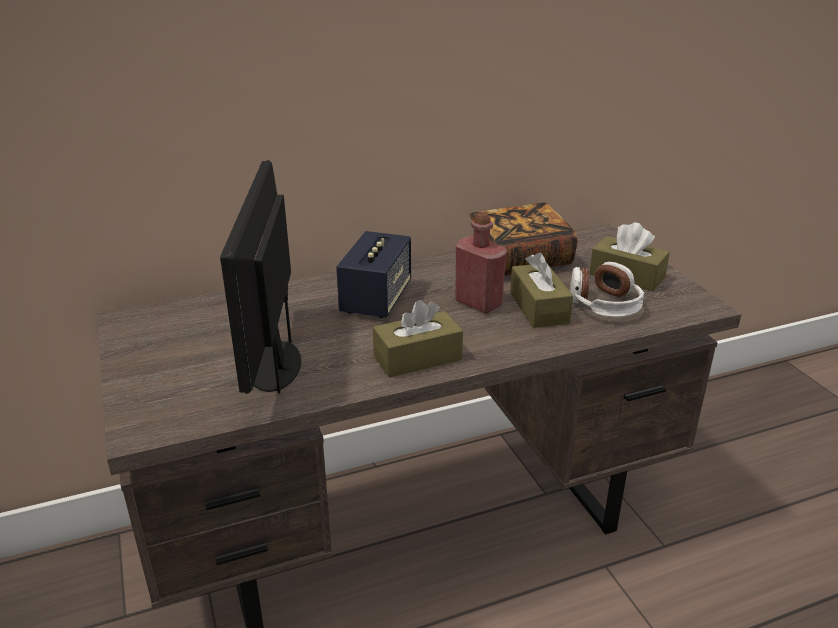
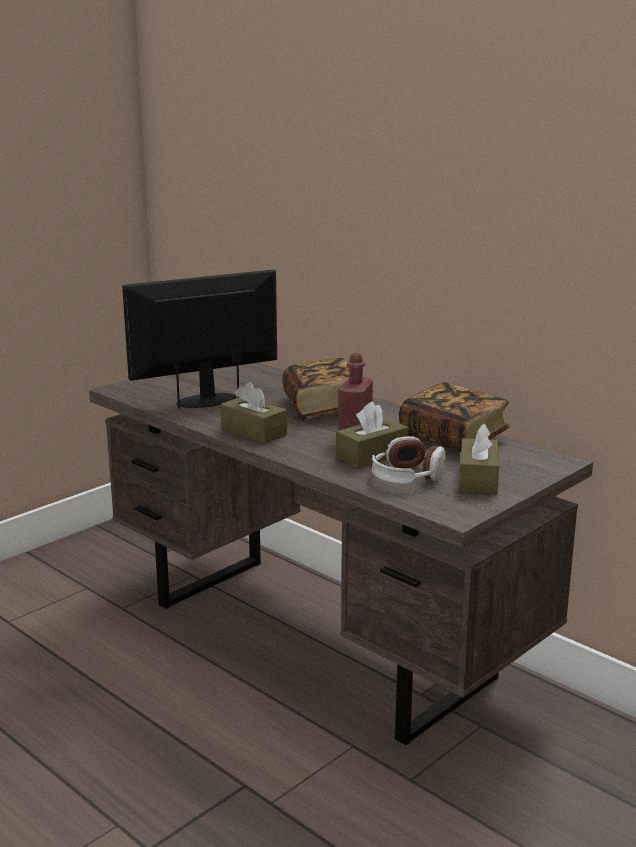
camera: 65 degrees right, 10 degrees down
(376, 299) = (322, 407): speaker -> book

